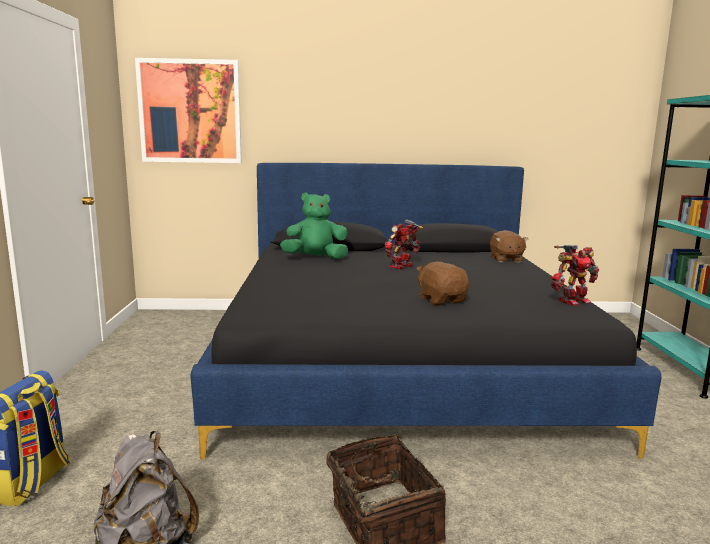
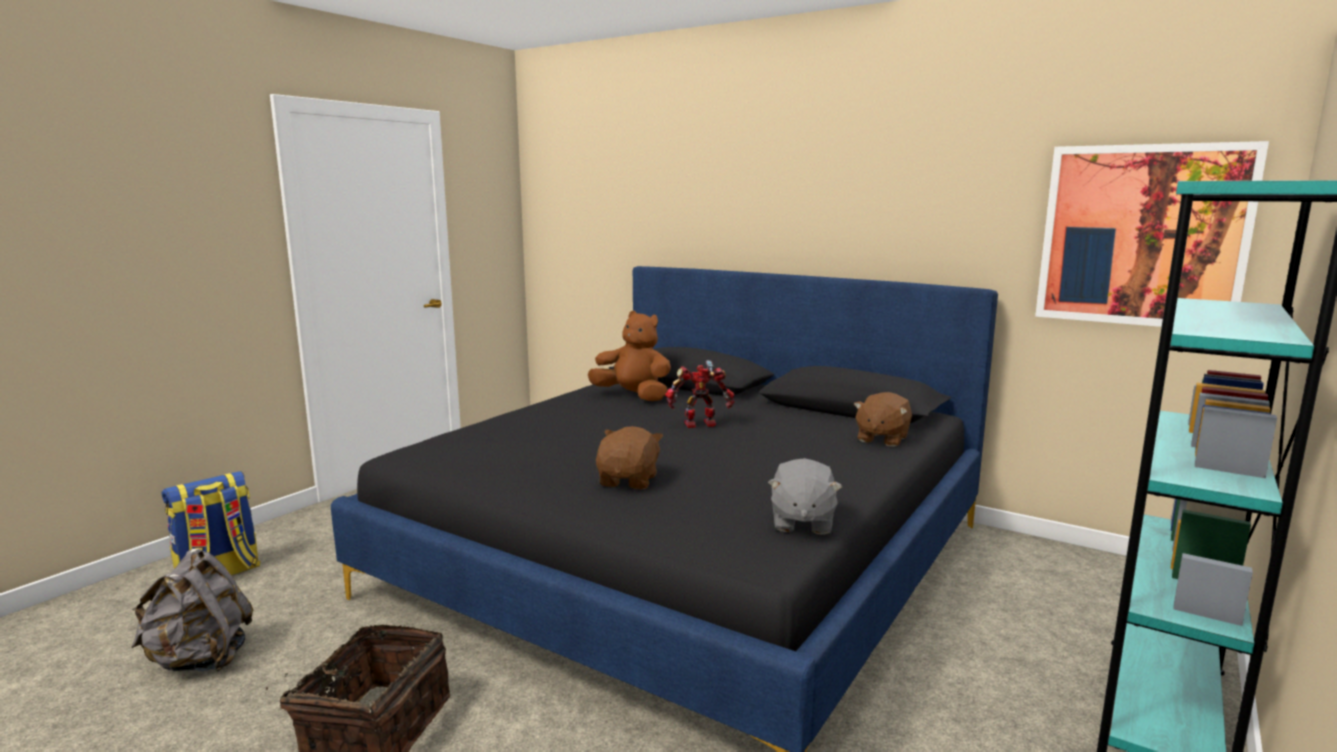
camera: 35 degrees right, 0 degrees up
(190, 111) = (579, 202): picture -> picture (1142, 236)
(315, 258) = (633, 396): green plush toy -> brown plush toy
(572, 301) = (801, 522): toy robot -> grey plush toy

